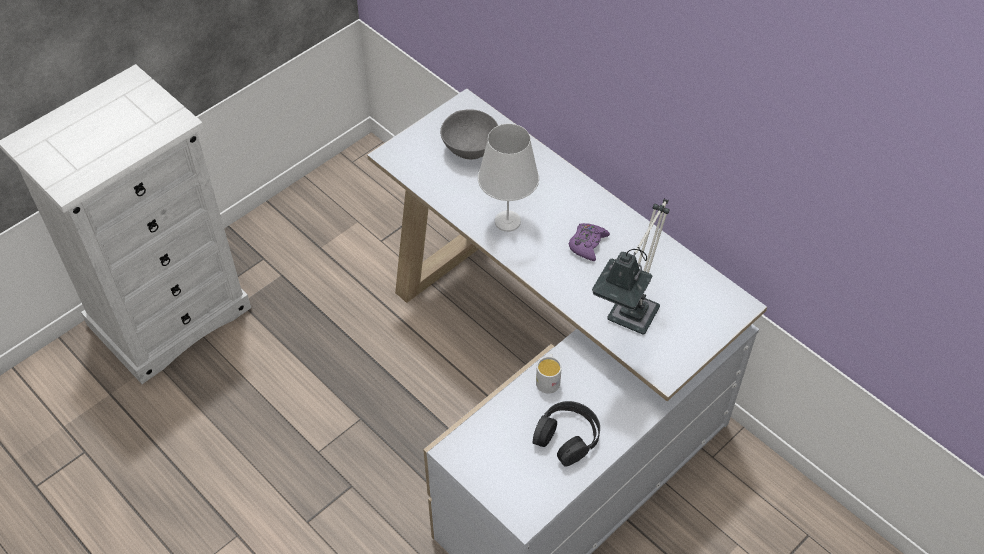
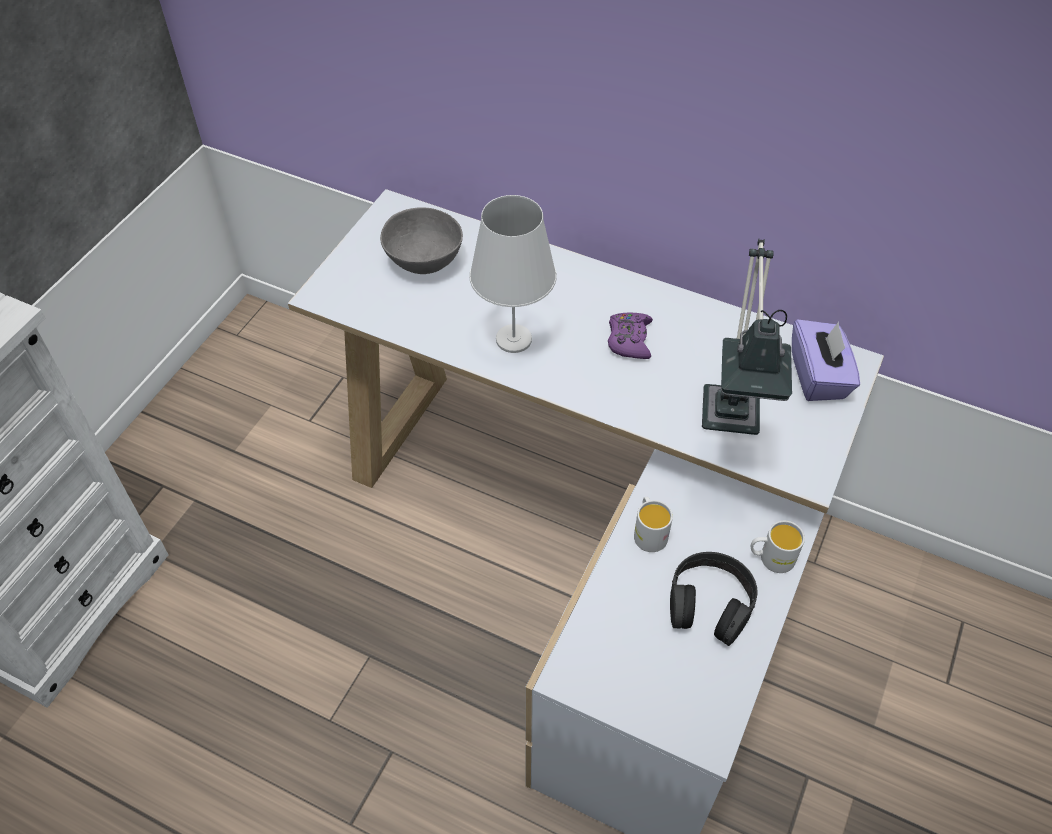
camera: 20 degrees left, 0 degrees up
(623, 421) = (771, 558): none -> white mug
(710, 307) = (818, 376): none -> purple tissue box

